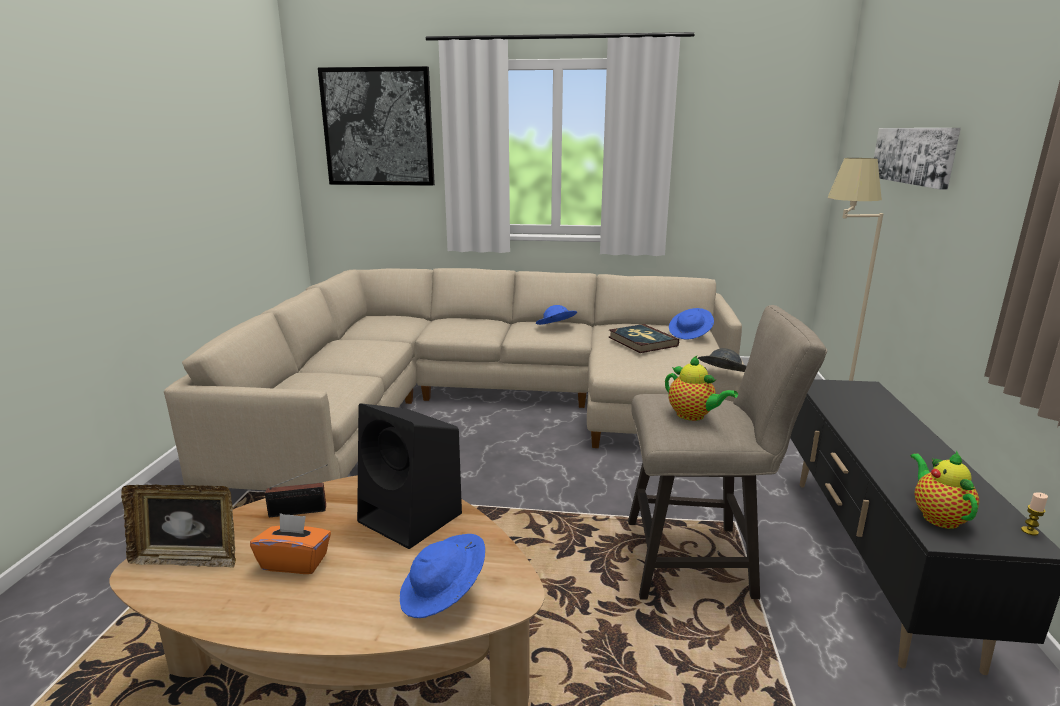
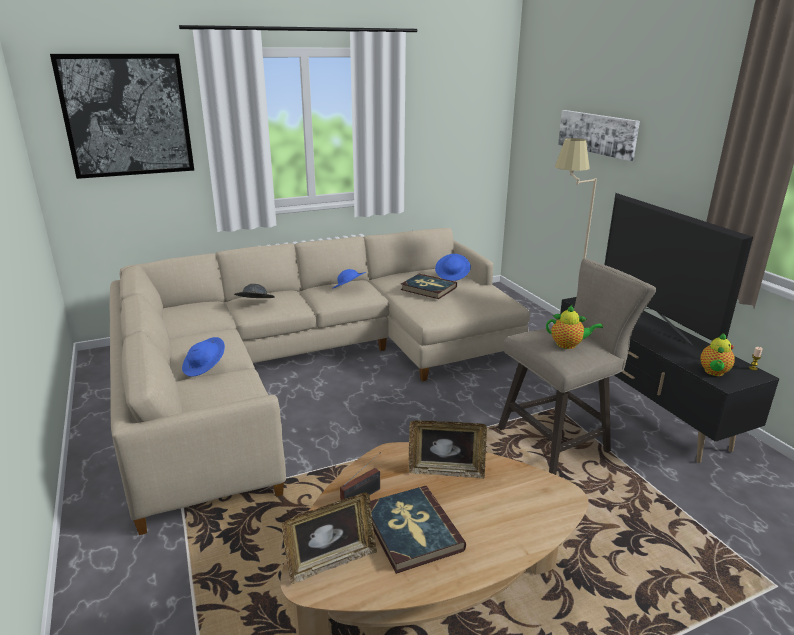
camera: 30 degrees left, 5 degrees up
(295, 562) = (411, 531): orange tissue box -> book
(413, 518) = (446, 471): black speaker -> picture frame
(443, 594) = (529, 511): blue hat -> blue hat (205, 367)
(722, 376) = (505, 305): grey hat -> grey hat (254, 304)
(911, 432) = (654, 323): none -> television
(937, 516) = (714, 372): teapot -> teapot turned 120 degrees counterclockwise

